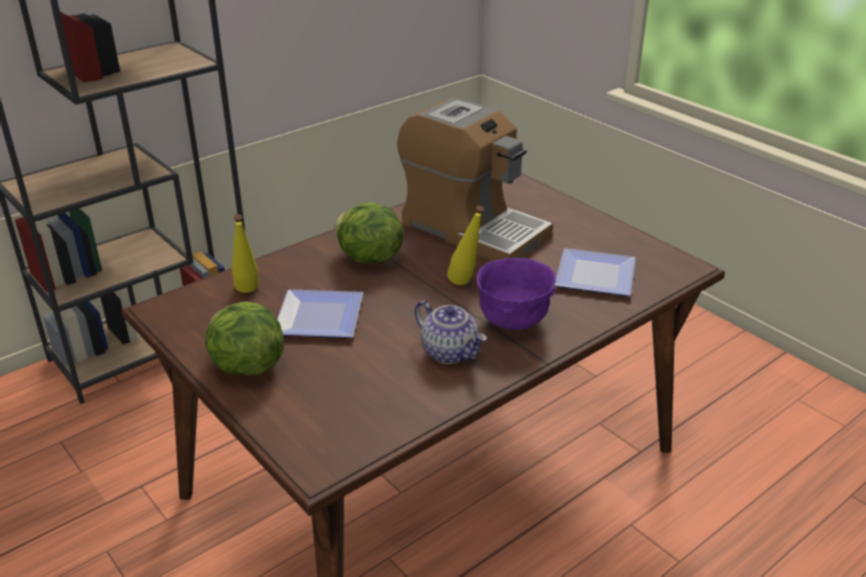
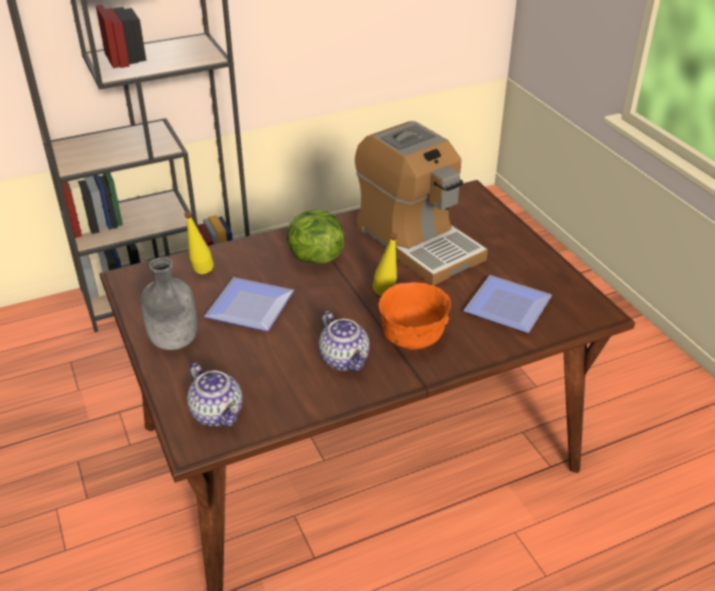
camera: 15 degrees right, 5 degrees up
(246, 366) = (174, 342): lettuce -> grey bottle
(332, 431) = (218, 413): none -> teapot
(513, 321) = (412, 340): purple bowl -> orange bowl

